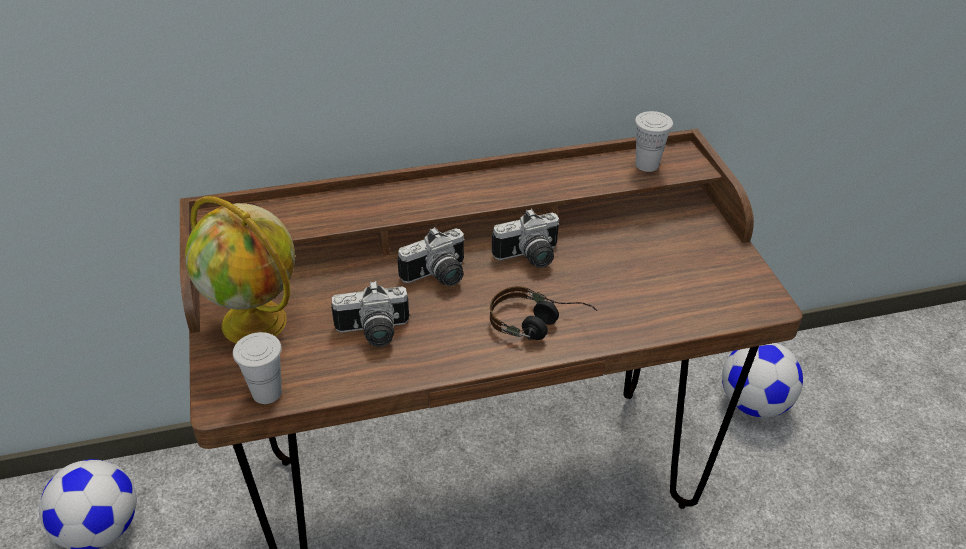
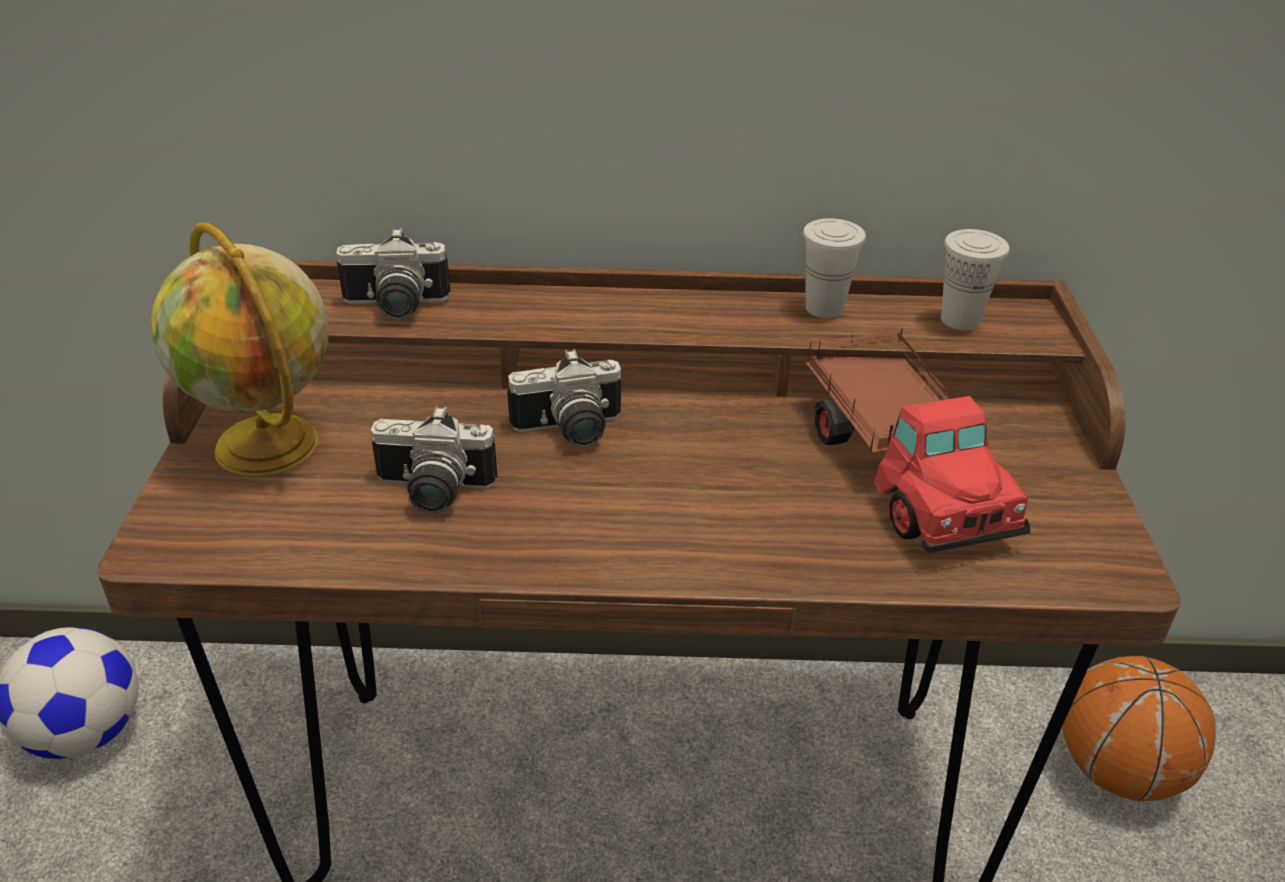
camera: 15 degrees right, 5 degrees down
(267, 392) = (229, 546): white cup -> white cup (824, 308)
(529, 258) = (727, 430): camera -> camera (395, 308)
(540, 325) = (700, 532): headphones -> none
(636, 262) = (902, 466): none -> toy truck
(753, 403) = (1117, 771): football -> basketball

